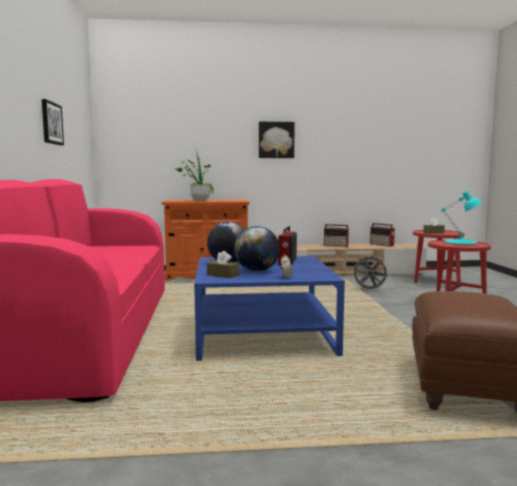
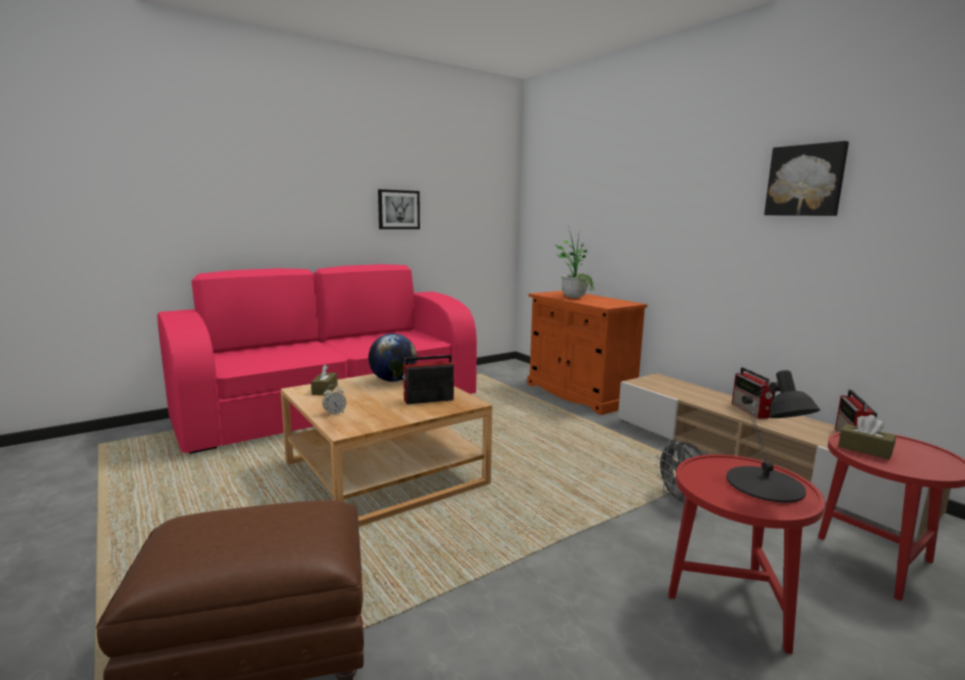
camera: 60 degrees right, 5 degrees up
(257, 271) = (357, 397): globe -> none
(263, 334) = (384, 473): blue coffee table -> beige coffee table
(276, 140) = (698, 216): picture -> picture (805, 180)
(461, 242) = (765, 484): turquoise table lamp -> black table lamp

